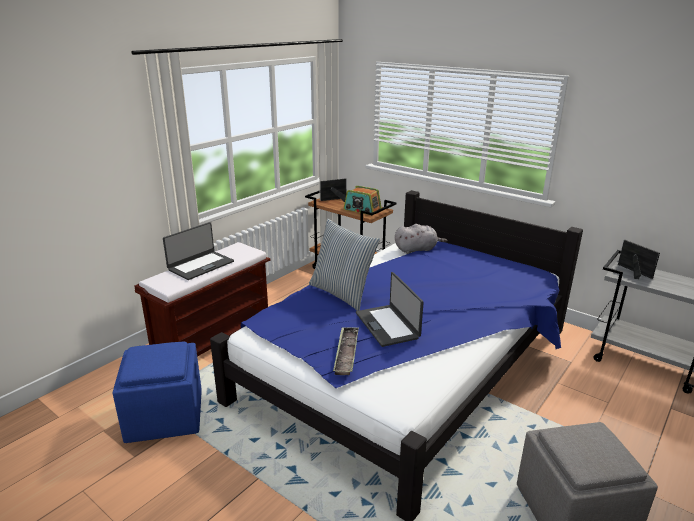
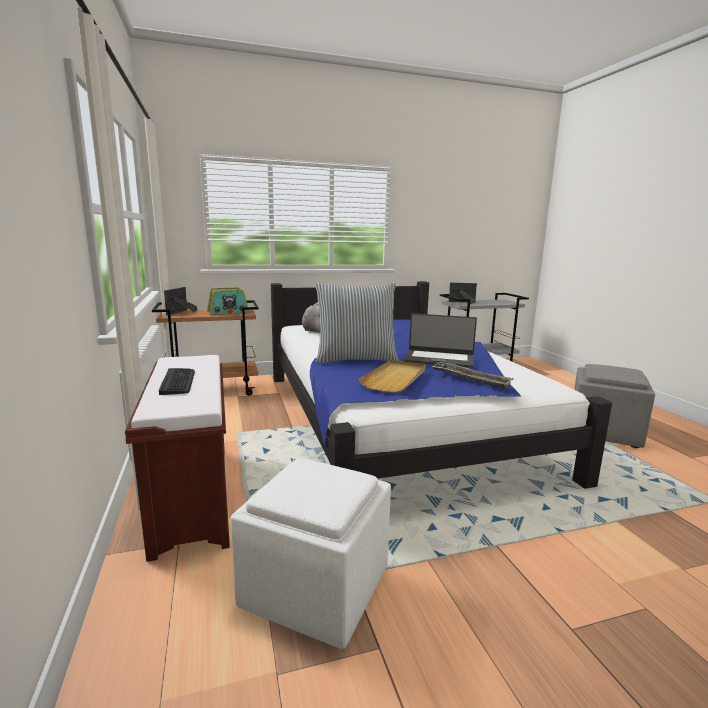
camera: 55 degrees left, 10 degrees down
(164, 416) = (314, 588): blue ottoman -> white ottoman
(200, 265) = (178, 381): laptop -> keyboard
(306, 323) = (395, 378): none -> beige tray

